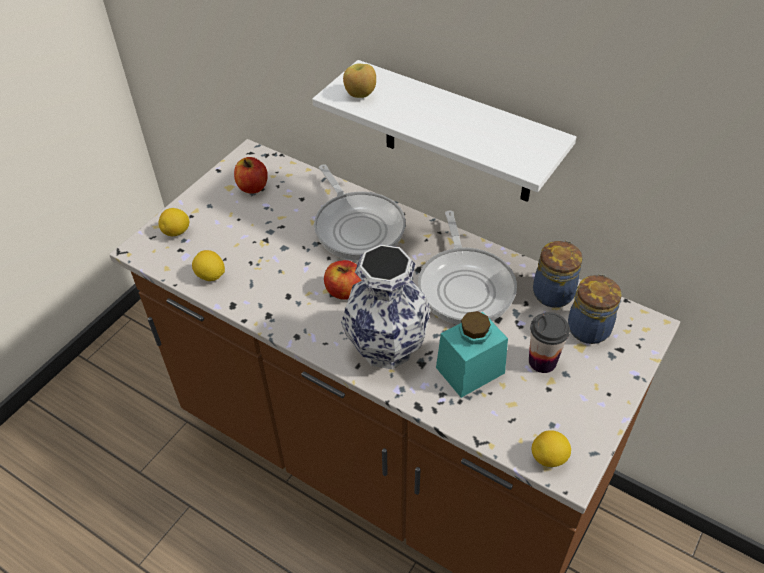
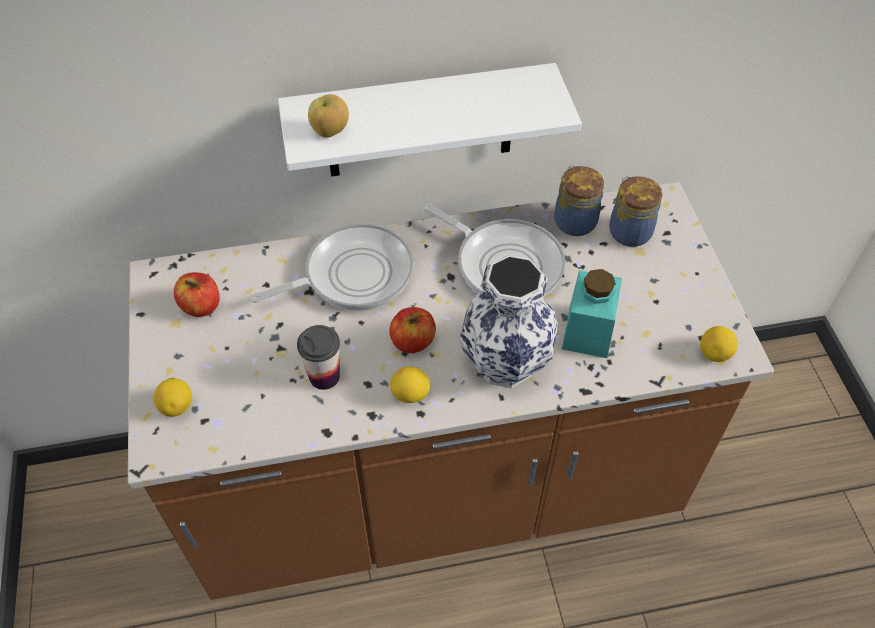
camera: 45 degrees left, 5 degrees up
(211, 276) = (270, 422): lemon -> lemon (410, 394)
(357, 226) = (352, 275): frying pan -> frying pan turned 45 degrees counterclockwise
(542, 361) = (628, 283): cup -> cup (324, 376)

